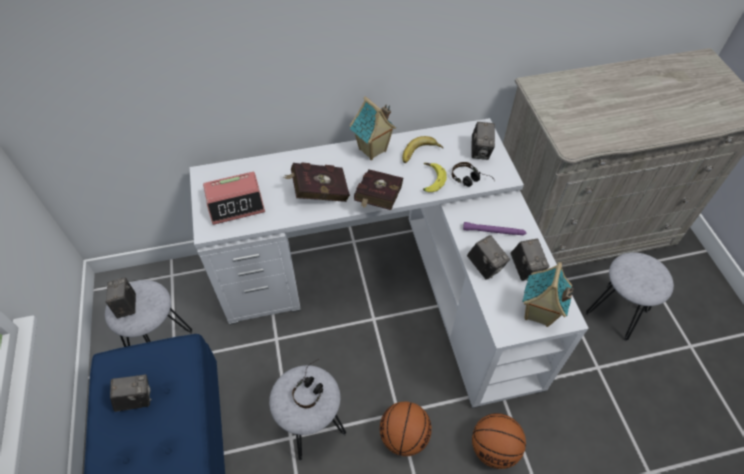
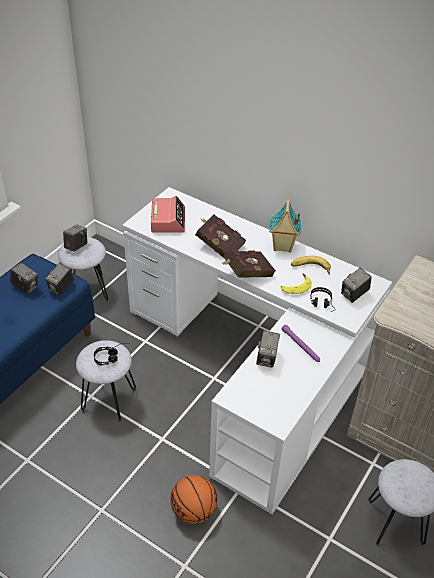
camera: 45 degrees right, 10 degrees down
(236, 203) = (168, 220): alarm clock -> alarm clock turned 120 degrees counterclockwise
(404, 436) = (150, 453): basketball -> none
(525, 269) = (291, 380): camera -> camera (61, 288)
(538, 314) = (262, 406): toy house -> none

